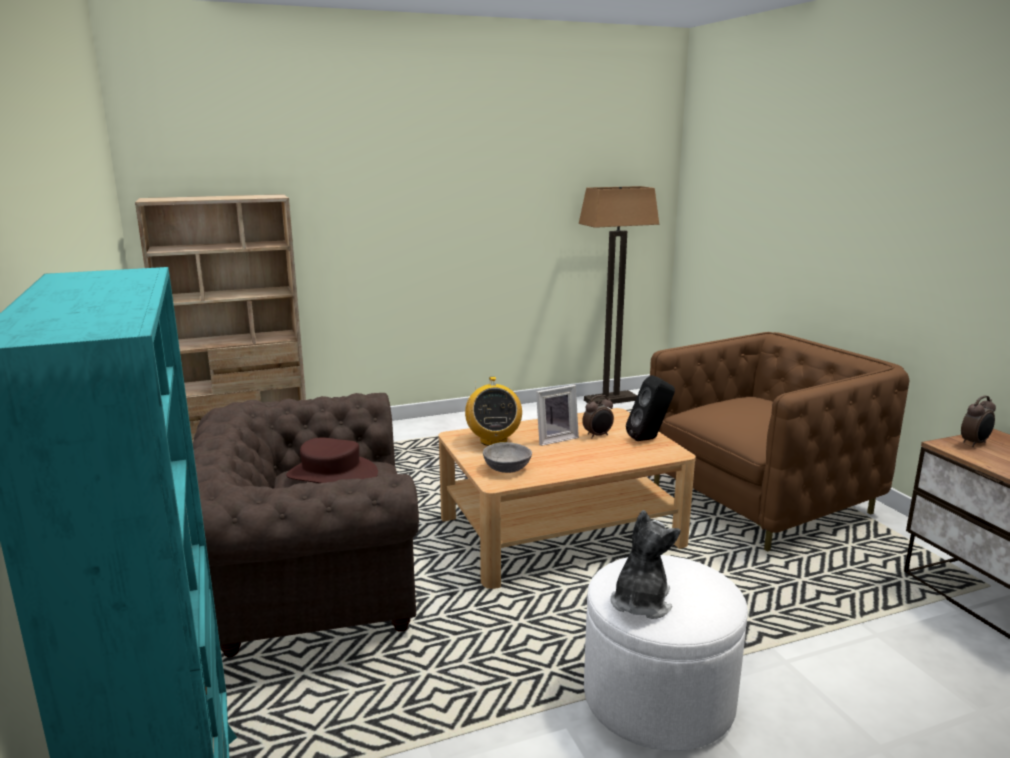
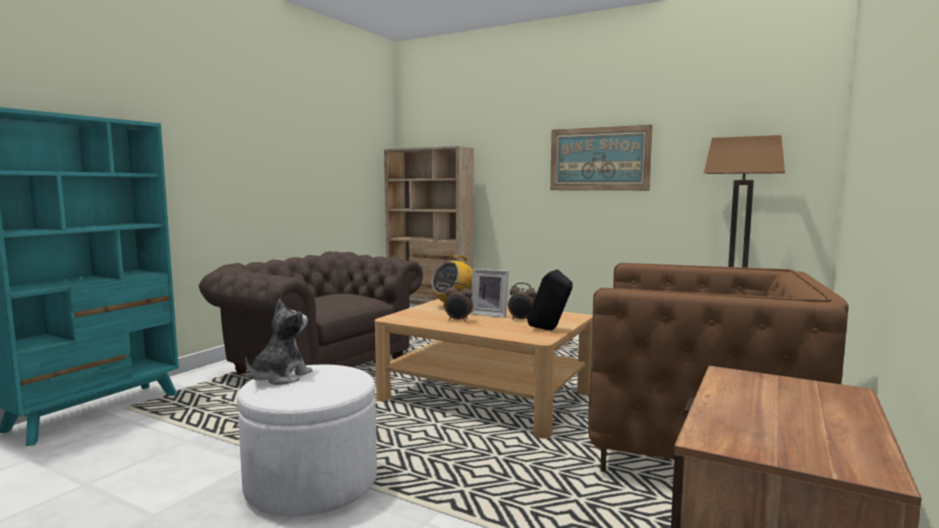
camera: 50 degrees right, 10 degrees down
(332, 475) = (339, 296): brown hat -> none
(462, 208) = (599, 159): none -> picture
(506, 468) = (417, 316): grey bowl -> none
(640, 602) = (280, 377): plush toy -> plush toy turned 45 degrees counterclockwise
(975, 443) = (776, 384): alarm clock -> alarm clock (458, 320)

